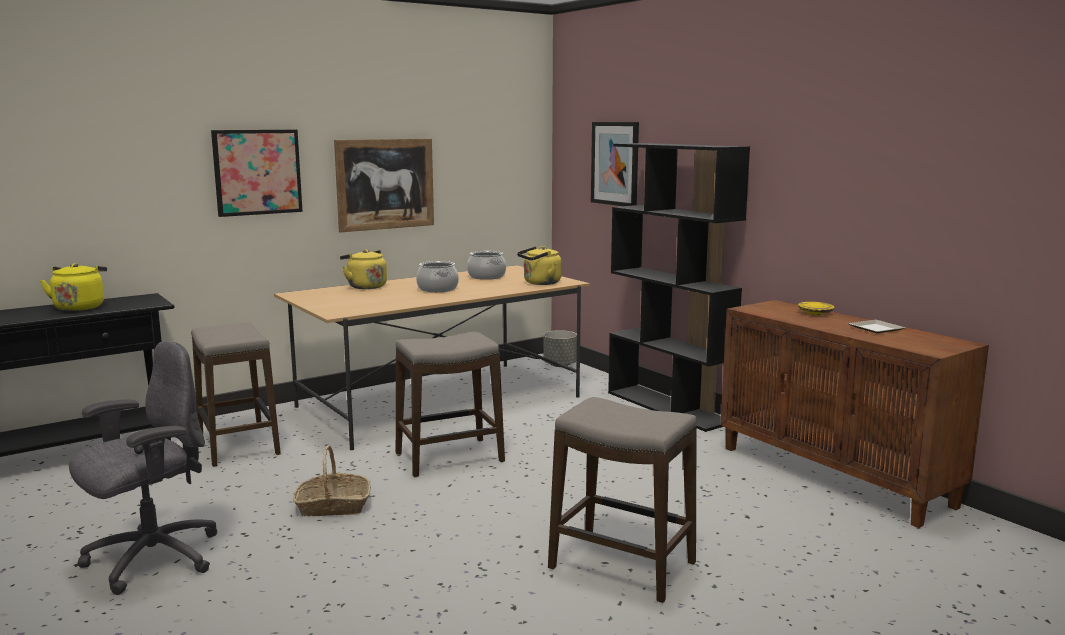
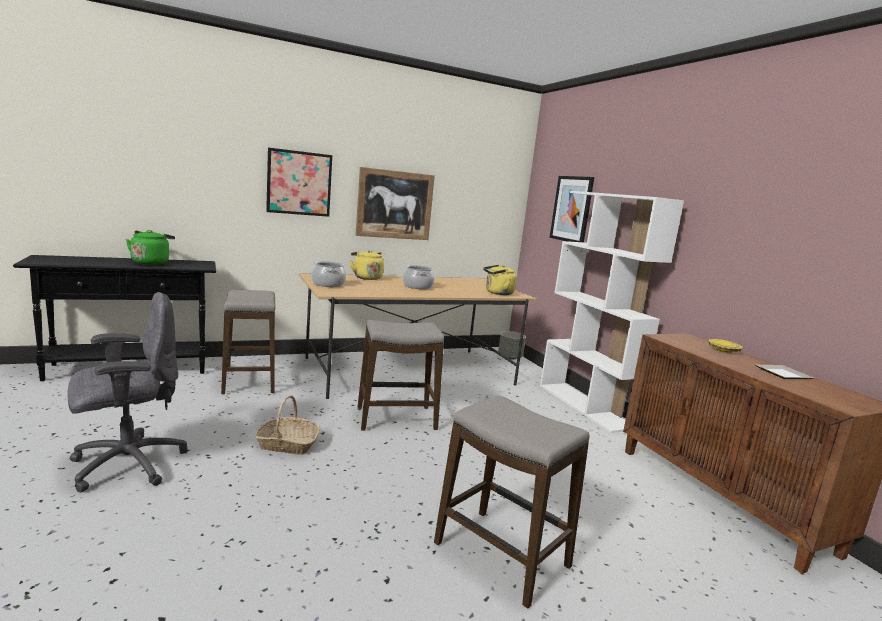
camera: 10 degrees right, 0 degrees up
(80, 307) = (151, 262): yellow kettle -> green kettle
(487, 276) = (460, 283): cooking pot -> cooking pot (328, 284)
(669, 407) = (585, 406): black bookcase -> white bookcase

